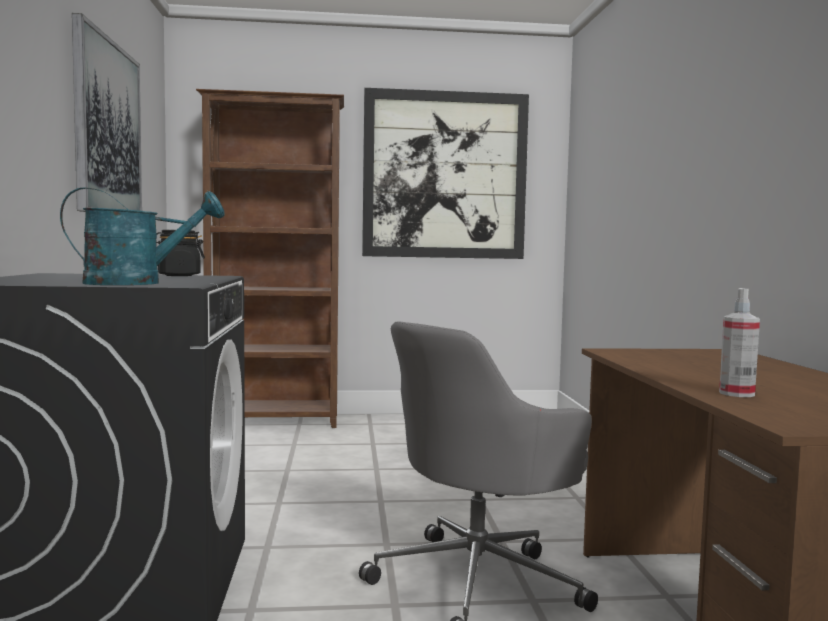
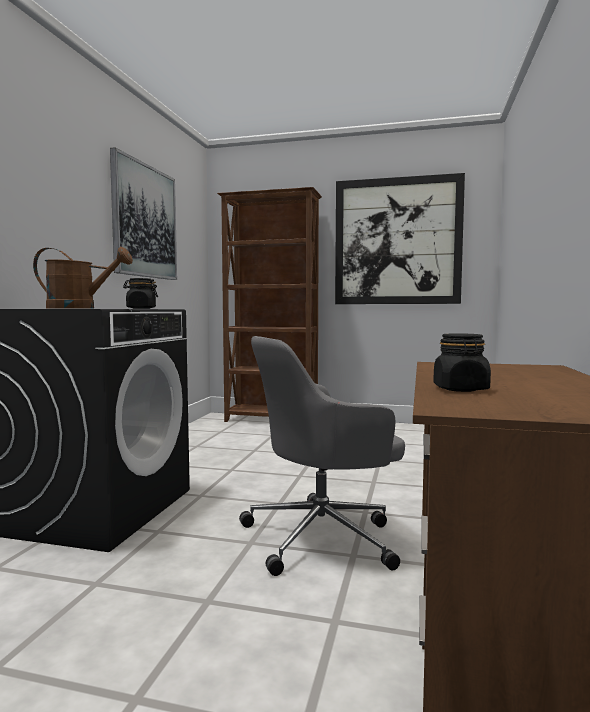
camera: 20 degrees right, 0 degrees up
(137, 283) = (80, 308): turquoise watering can -> brown watering can
(736, 393) = (460, 389): spray bottle -> black jar

